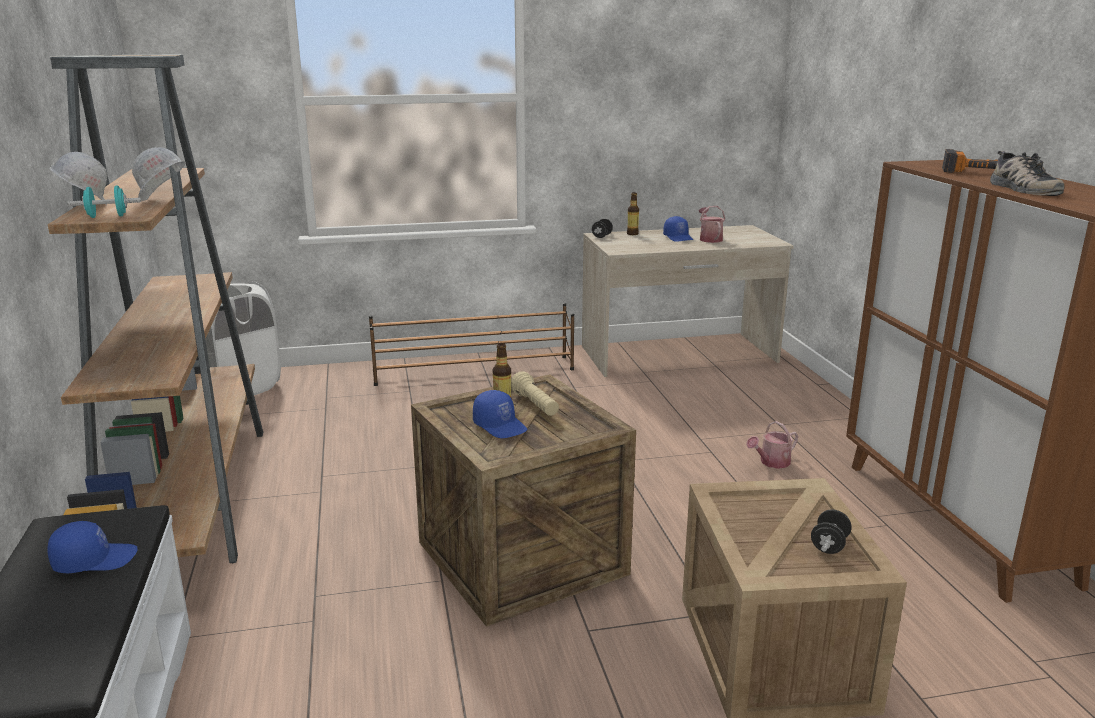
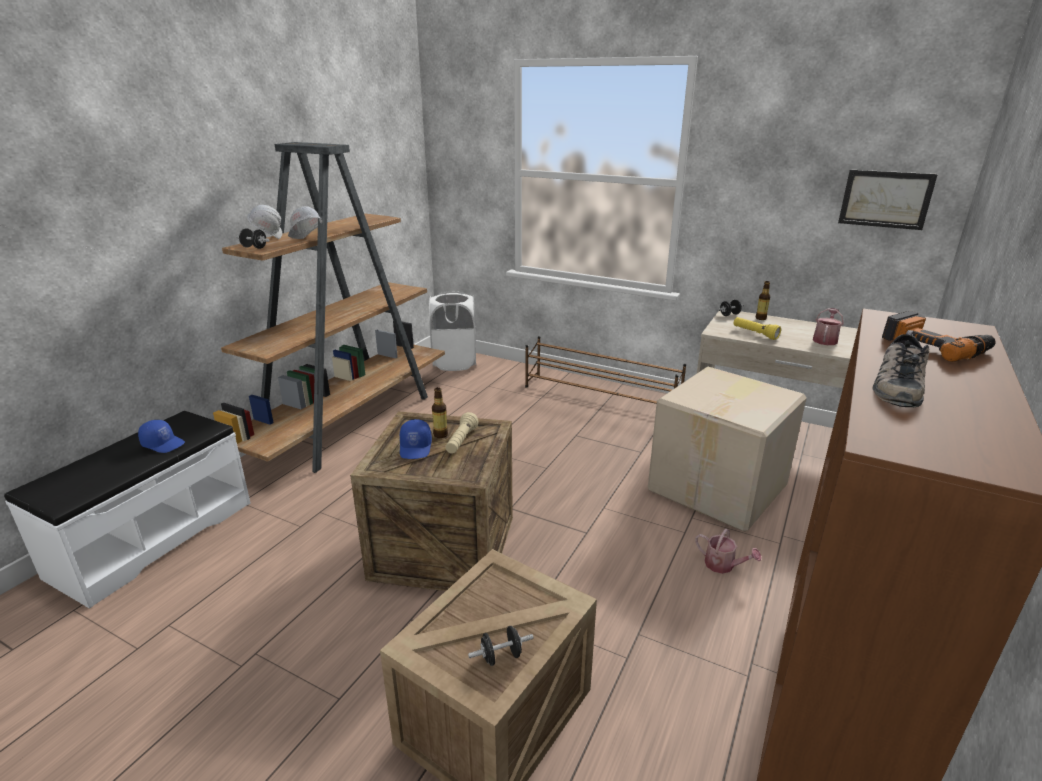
camera: 40 degrees right, 5 degrees up
(107, 217) = (254, 247): turquoise dumbbell -> black dumbbell
(651, 246) = (755, 334): none -> yellow flashlight
(678, 238) = (796, 332): blue cap -> none
(689, 409) = (719, 488): none -> cardboard box
(719, 96) = (885, 199): none -> picture
(771, 462) = (723, 565): watering can -> watering can turned 150 degrees counterclockwise

